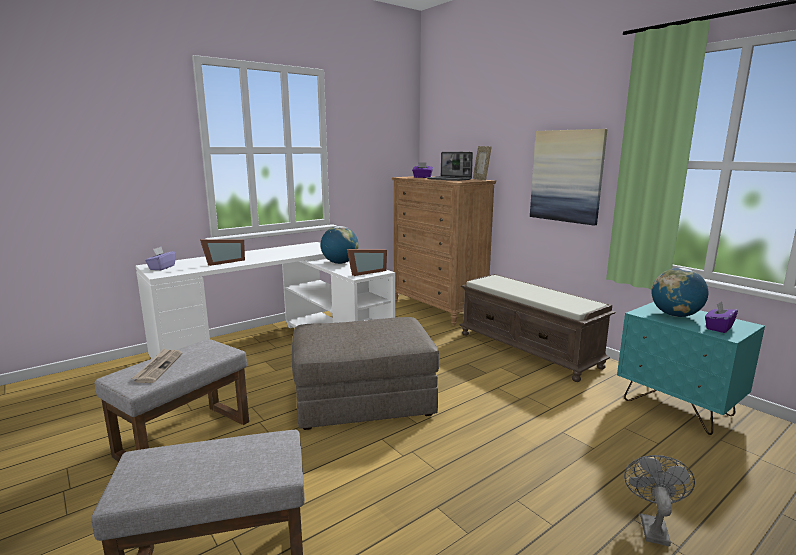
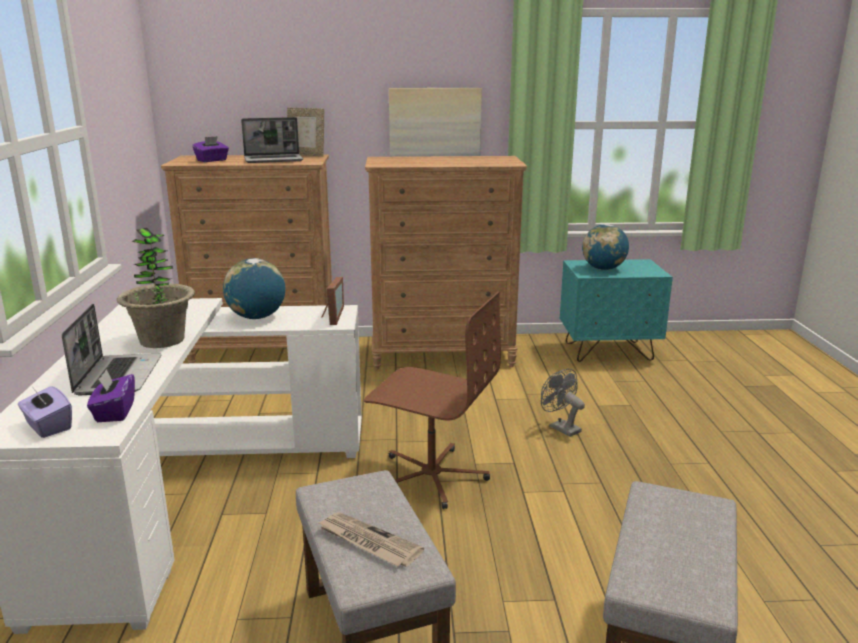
camera: 55 degrees left, 5 degrees up
(223, 262) = (118, 375): picture frame -> laptop
(272, 257) = (162, 340): none -> potted plant
(362, 400) = (431, 476): grey ottoman -> brown office chair
(528, 350) = (443, 355): brown bench -> brown dresser
(652, 526) = (731, 429): grey fan -> grey fan (560, 427)
(718, 328) = (641, 269): purple tissue box -> purple tissue box (114, 412)

